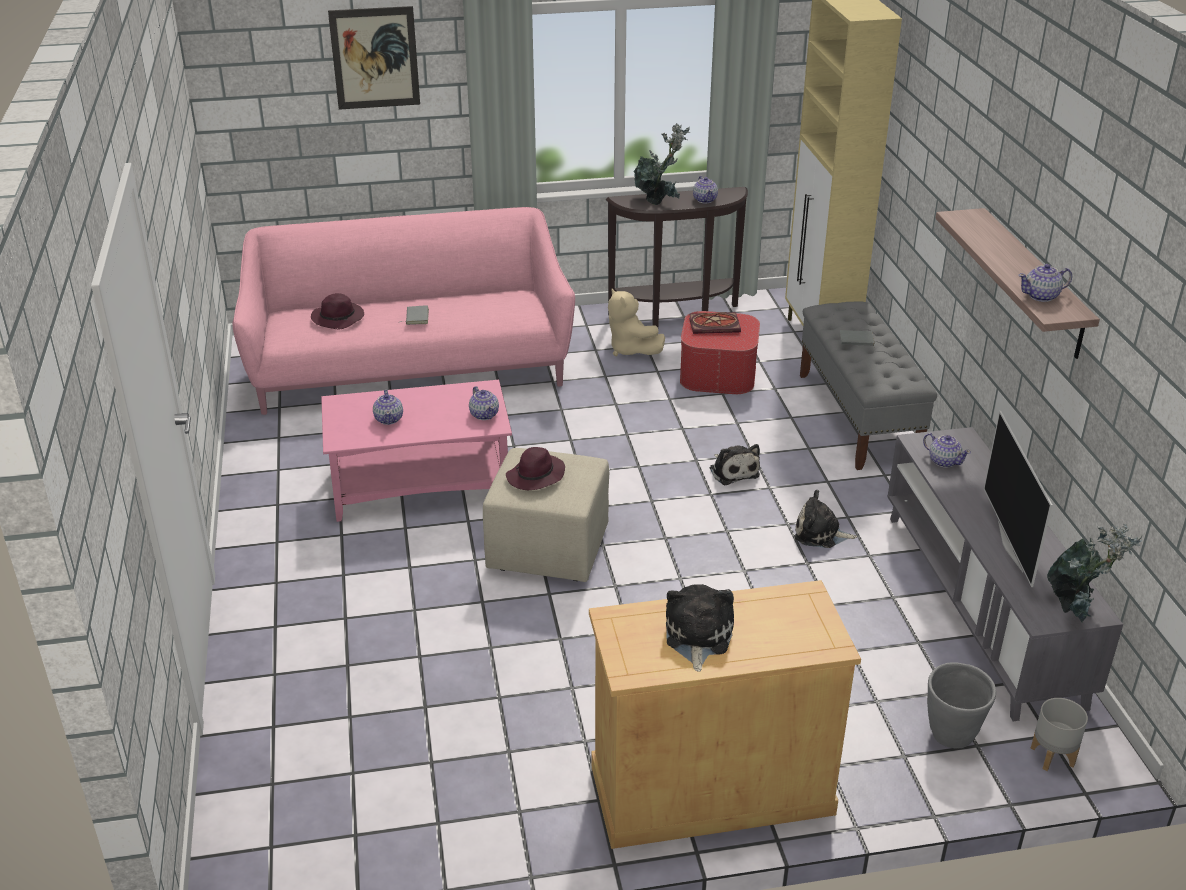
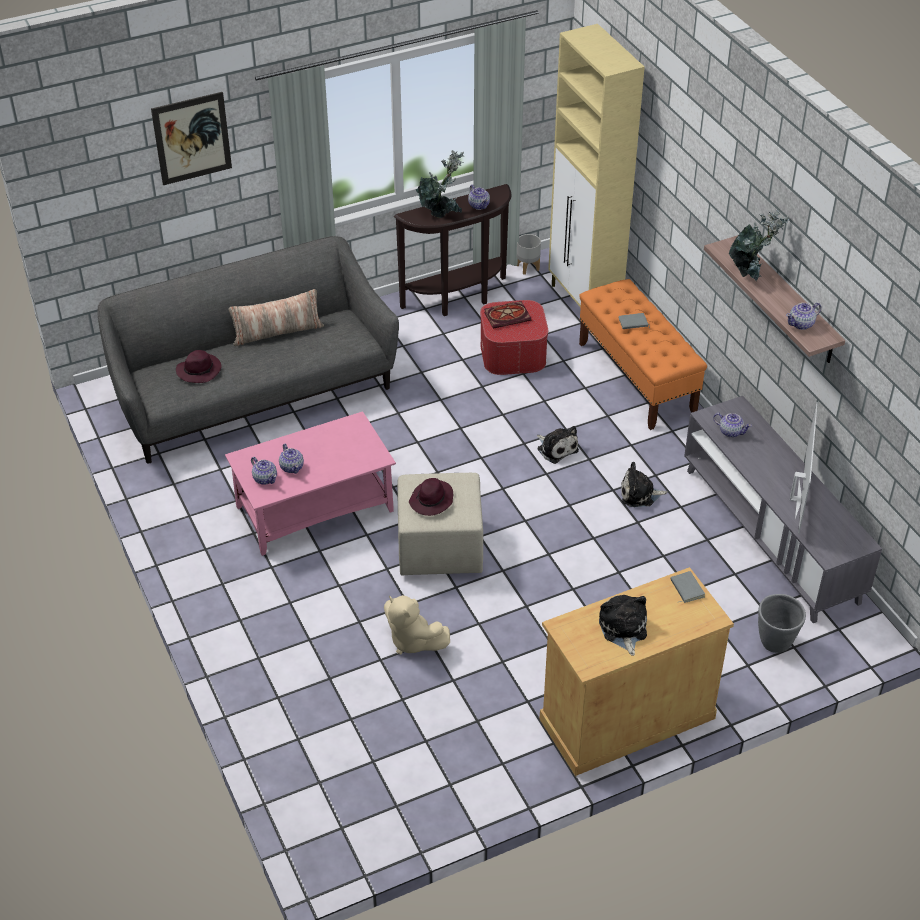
camera: 15 degrees left, 10 degrees up
(410, 368) = (253, 392): pink sofa -> grey sofa
(416, 317) = (265, 358): grey book -> grey book (686, 589)
(442, 297) = (277, 332): none -> pillow
(484, 414) = (366, 448): teapot -> teapot (265, 478)
(631, 350) = (432, 340): beige plush toy -> beige plush toy (412, 641)
(858, 417) = (637, 378): grey bench -> orange bench
(1011, 546) = (795, 499): television -> television turned 150 degrees counterclockwise
(1052, 757) = (844, 645): grey planter -> grey planter (528, 268)
(1077, 609) = (850, 542): potted plant -> potted plant (750, 273)

